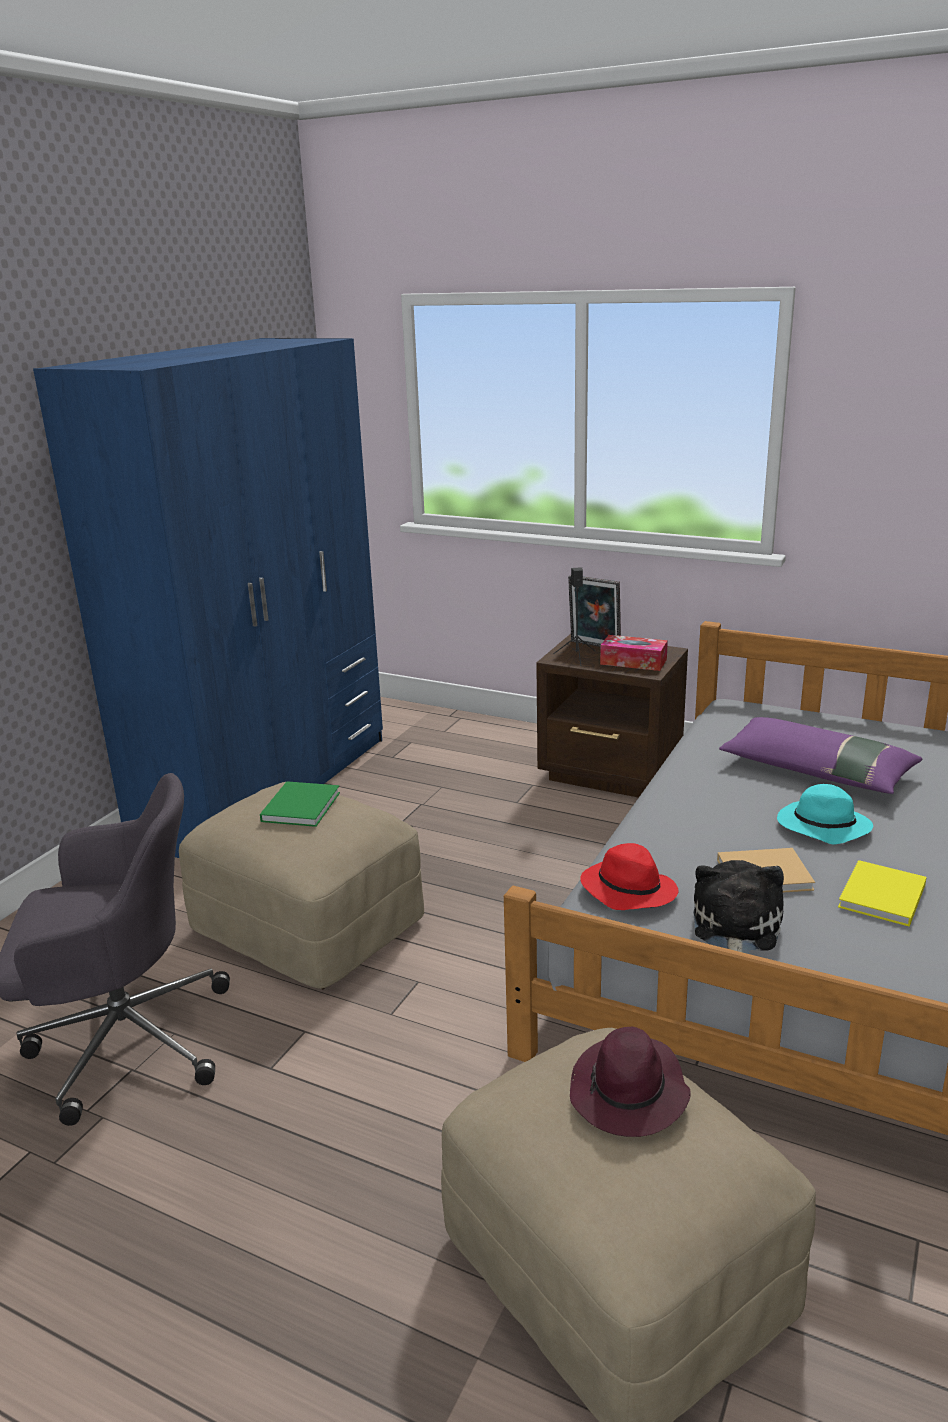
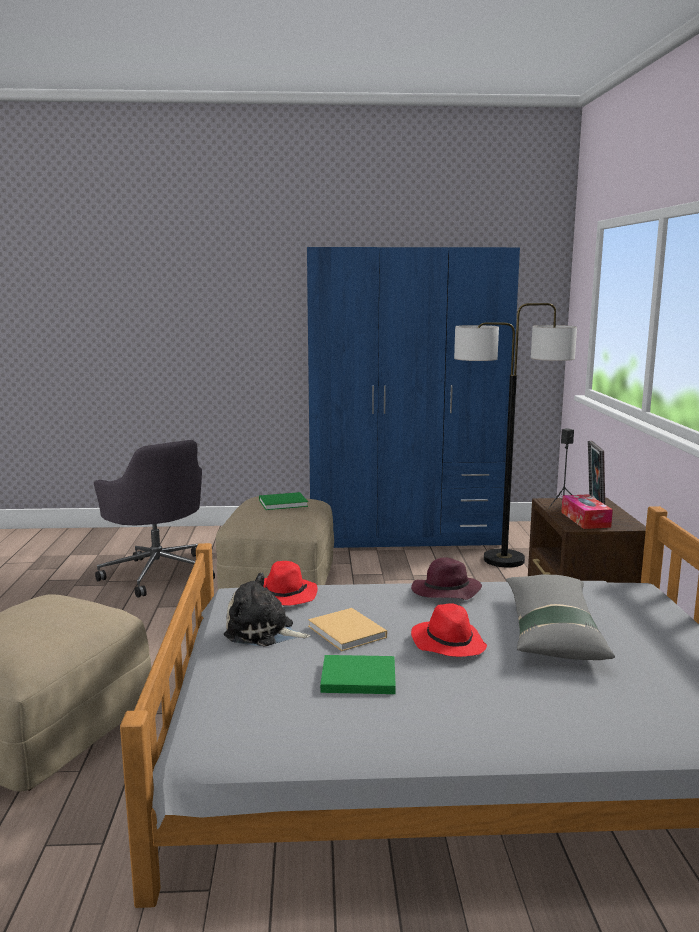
camera: 60 degrees right, 10 degrees down
(422, 756) = (503, 560): none -> floor lamp
(629, 1093) = (53, 616): purple hat -> purple hat (445, 592)
(734, 929) = (263, 632): plush toy -> plush toy turned 150 degrees counterclockwise
(816, 771) = (552, 630): purple pillow -> grey pillow
(821, 827) = (448, 643): turquoise hat -> red hat
(881, 897) = (356, 677): yellow book -> green book

